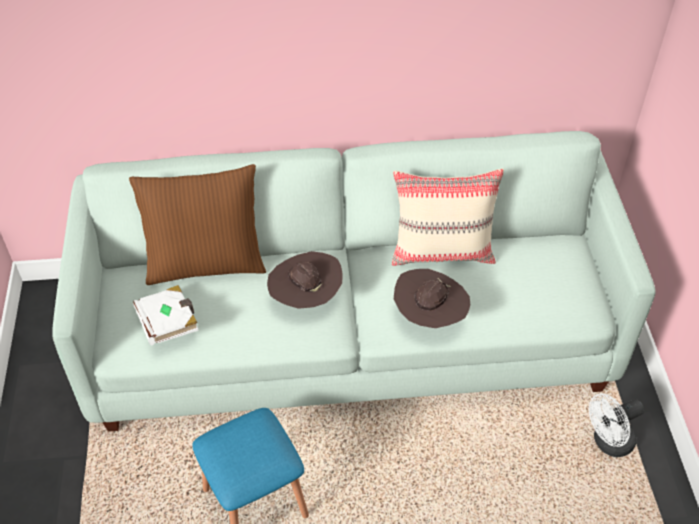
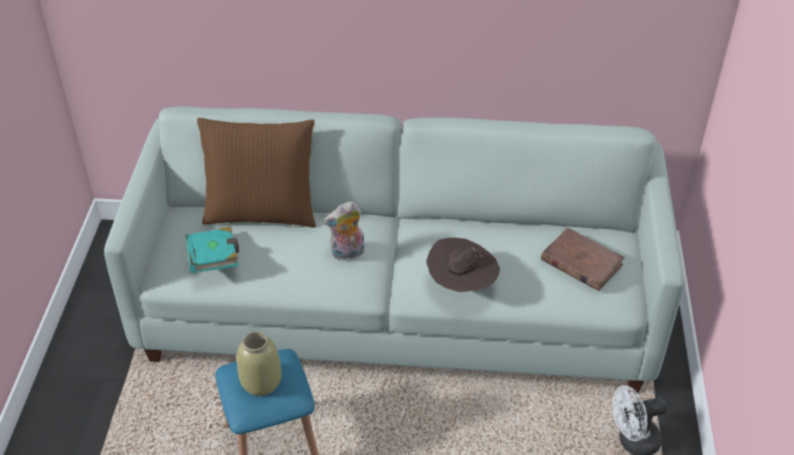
camera: 10 degrees right, 5 degrees down
(169, 324) = (215, 260): white book -> turquoise book
(244, 452) = (260, 383): none -> beige vase
(305, 298) = (347, 253): brown hat -> plush toy
(442, 251) = (489, 229): beige pillow -> none
(541, 275) = (581, 262): none -> brown book

